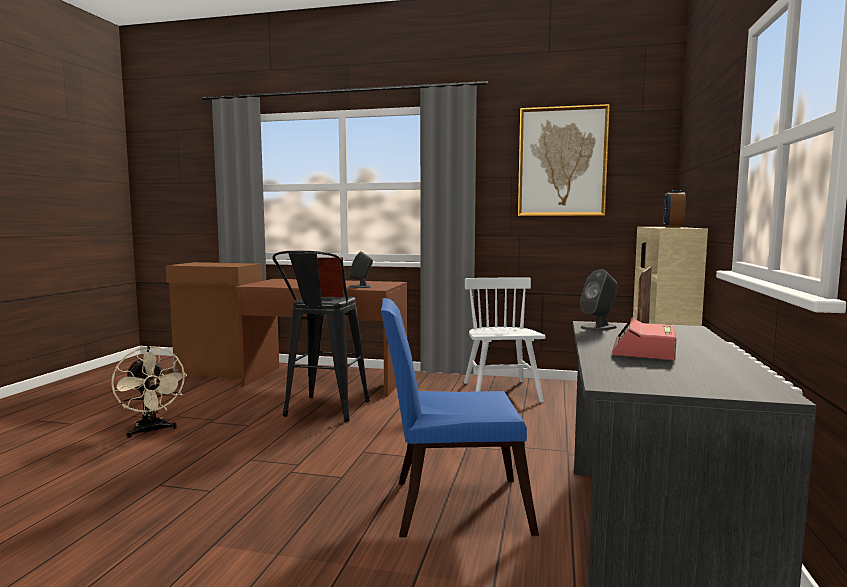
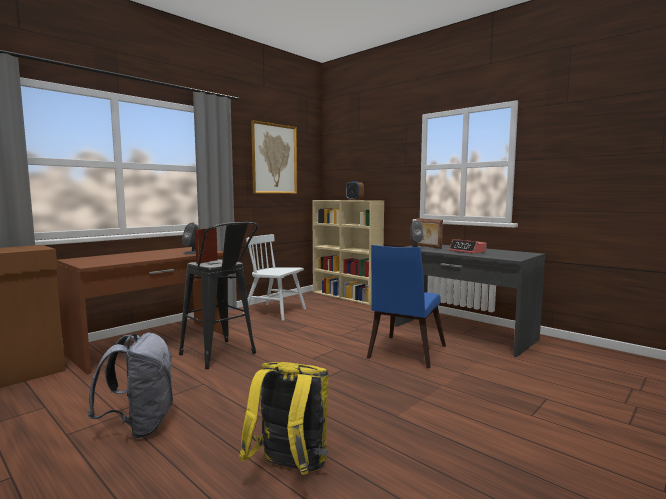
camera: 60 degrees left, 0 degrees up
(74, 511) = (290, 469): none -> yellow backpack
(151, 431) = (140, 426): beige fan -> grey backpack

